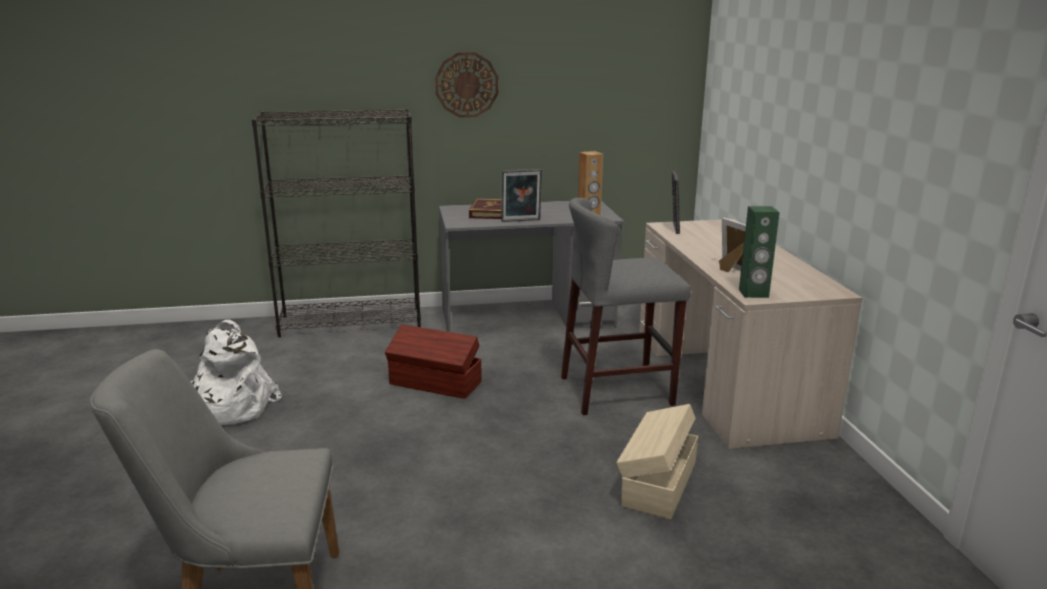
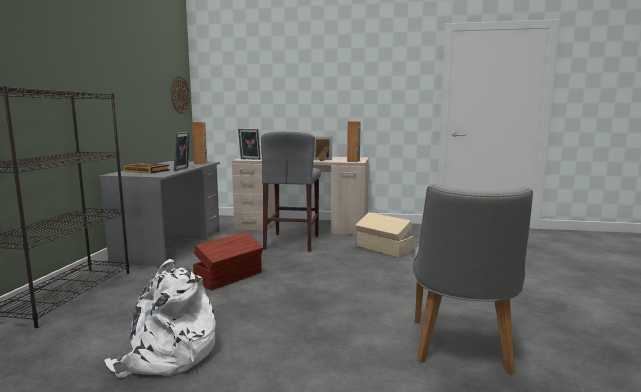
camera: 70 degrees left, 10 degrees down
(466, 85) = (101, 78): wall clock -> wall clock (179, 95)
(753, 293) = (353, 161): green speaker -> brown speaker

